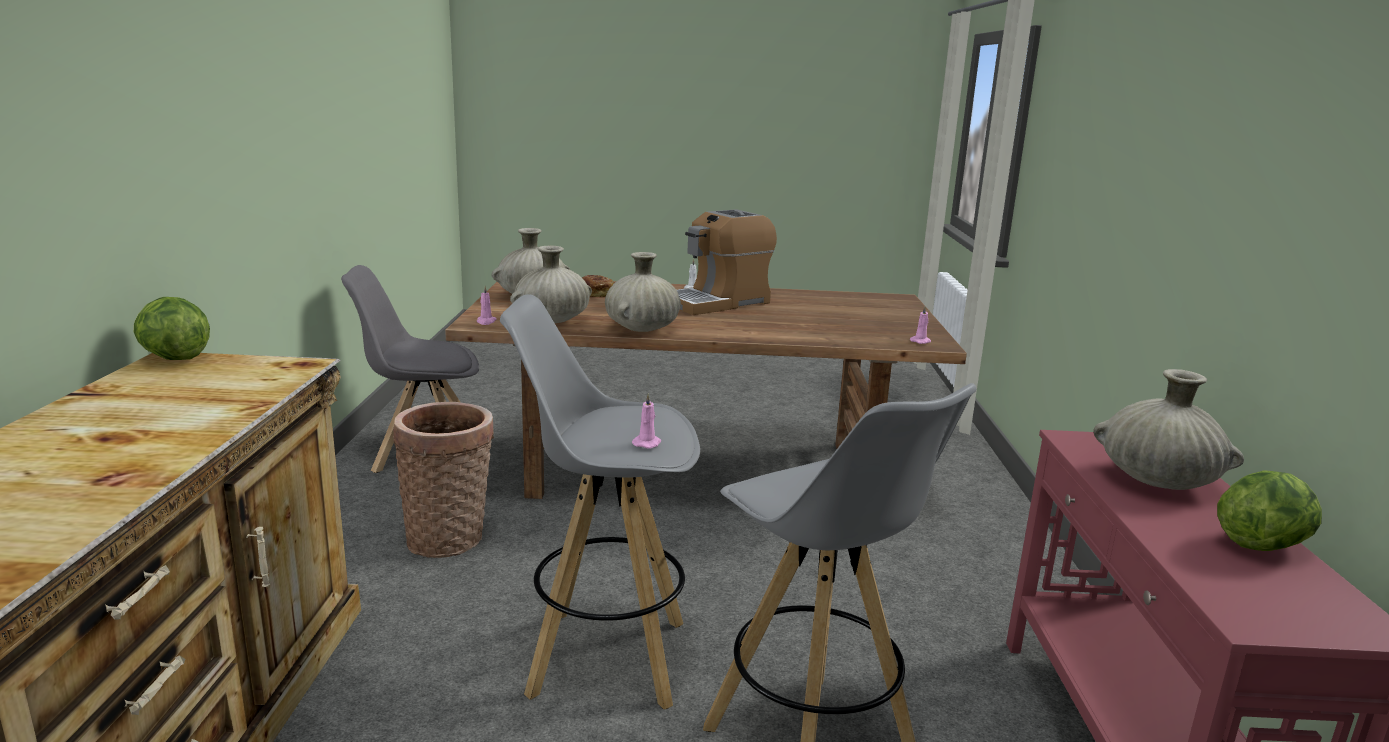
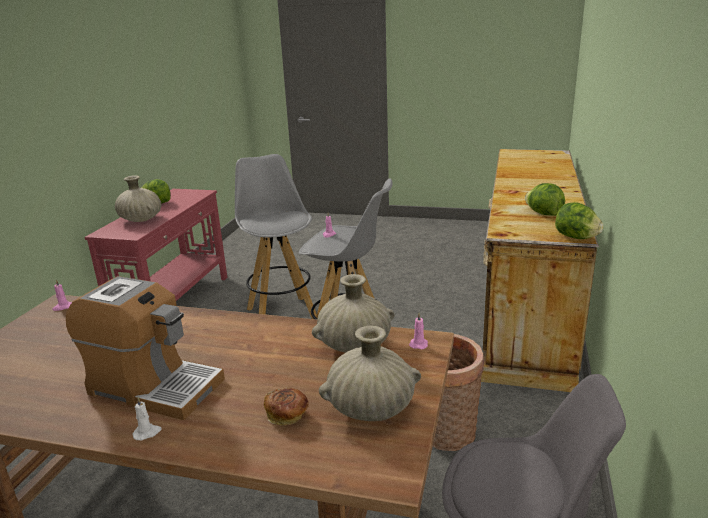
camera: 165 degrees left, 5 degrees up
(152, 403) = (543, 214): none -> lettuce
(641, 329) = (276, 329): beige vase -> none
(717, 302) = (154, 386): coffee machine -> coffee machine turned 45 degrees clockwise

